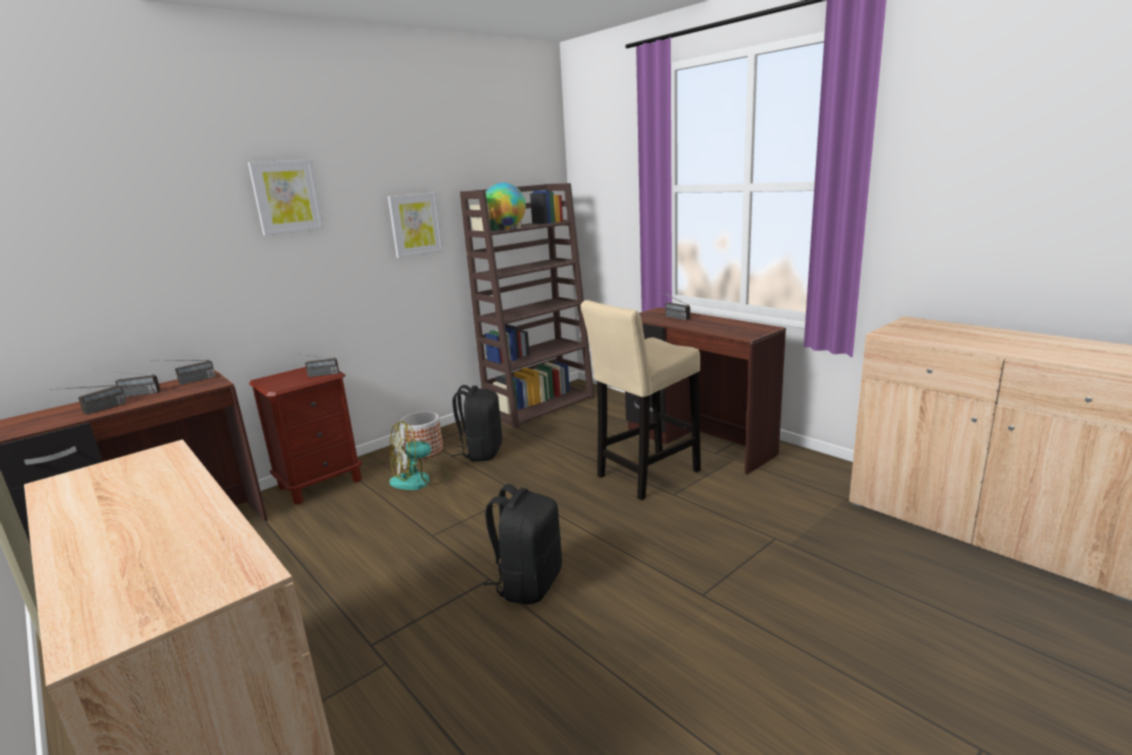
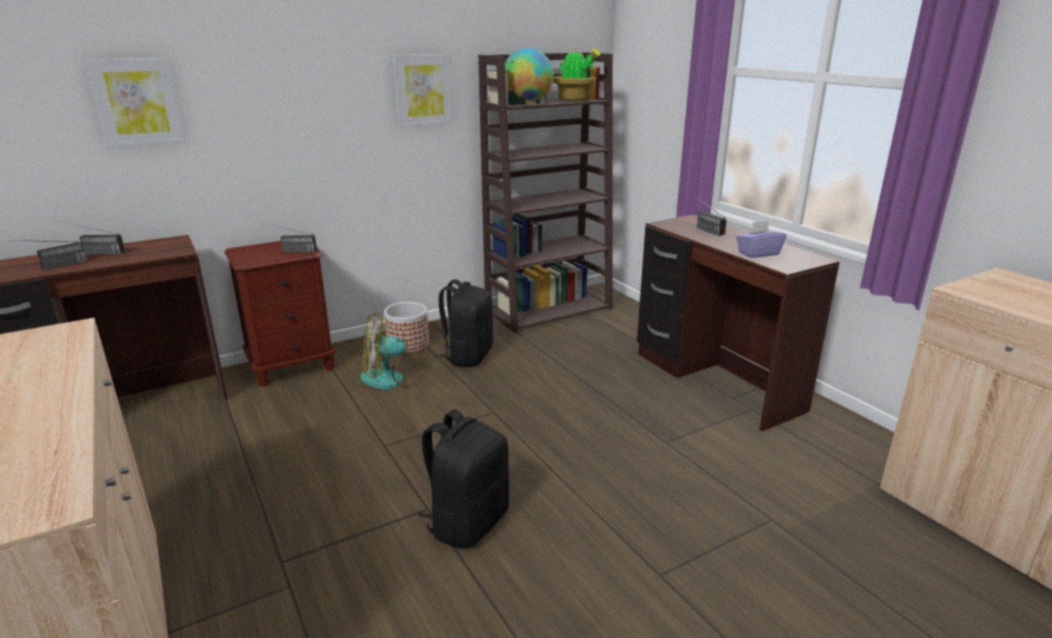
camera: 10 degrees right, 5 degrees up
(188, 382) = (154, 245): radio -> none
(286, 197) = (276, 48): picture -> picture (137, 102)
(543, 223) = (575, 100): none -> potted plant
(644, 476) = (639, 413): beige stool -> none
(722, 329) = (758, 253): none -> purple tissue box

